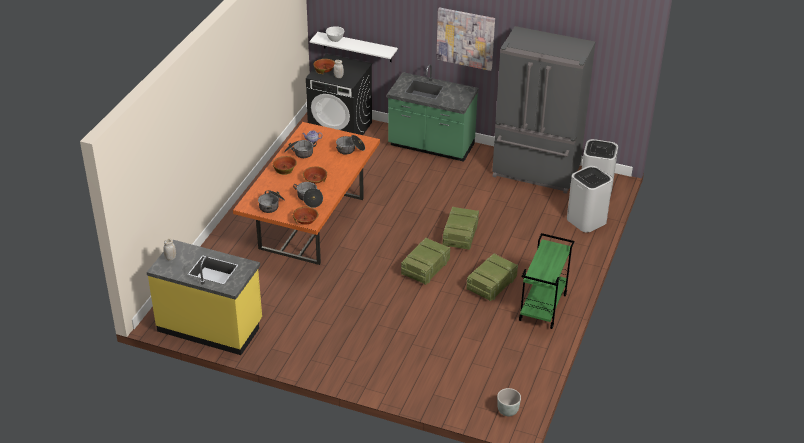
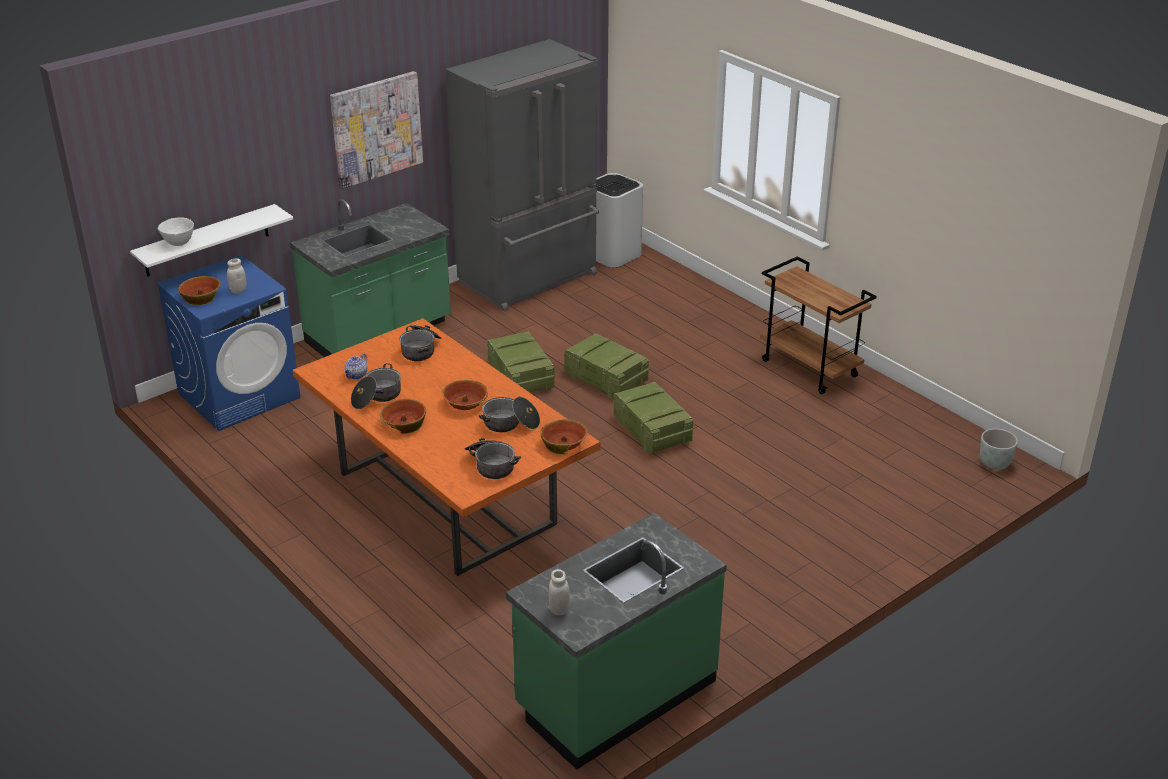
camera: 60 degrees left, 5 degrees down
(210, 326) = (615, 695): yellow counter -> green counter
(341, 129) = (239, 395): black washing machine -> blue washing machine
(491, 285) = (733, 390): crate -> crate (521, 377)
(543, 308) = (810, 368): green cart -> brown cart
(587, 220) = (664, 279): white trash can -> none

